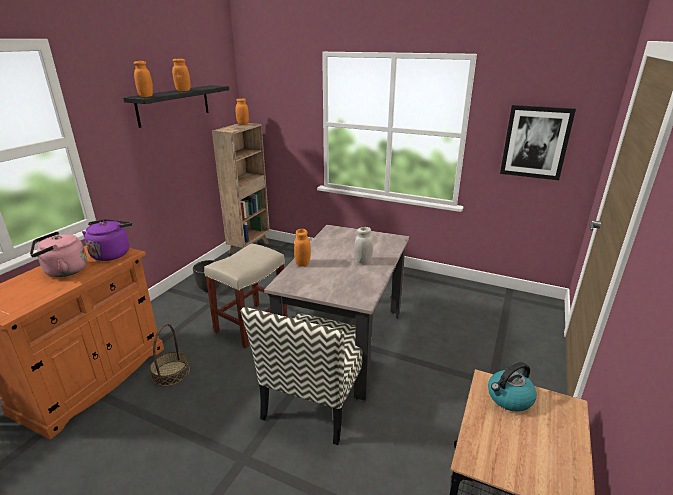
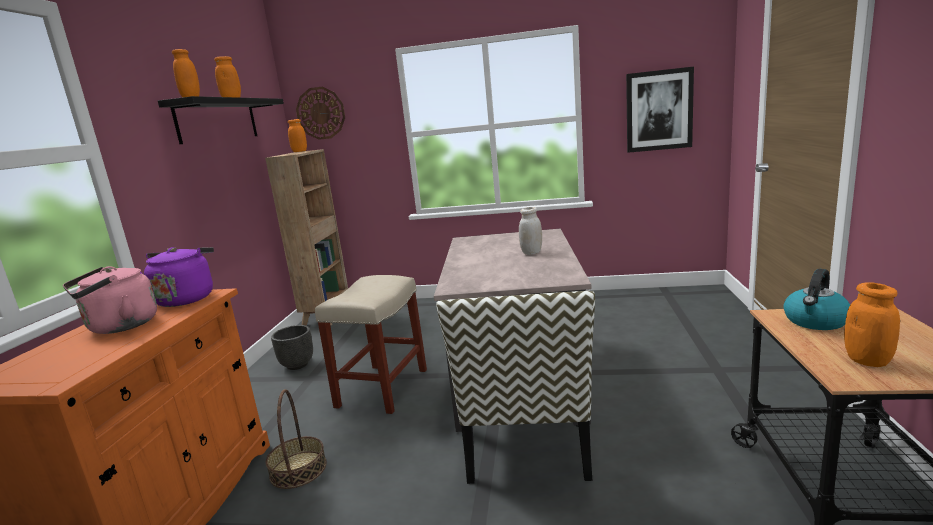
camera: 15 degrees left, 10 degrees down
(263, 94) = (321, 113): none -> wall clock
(303, 263) = (460, 268): orange jar -> orange jar (867, 360)

